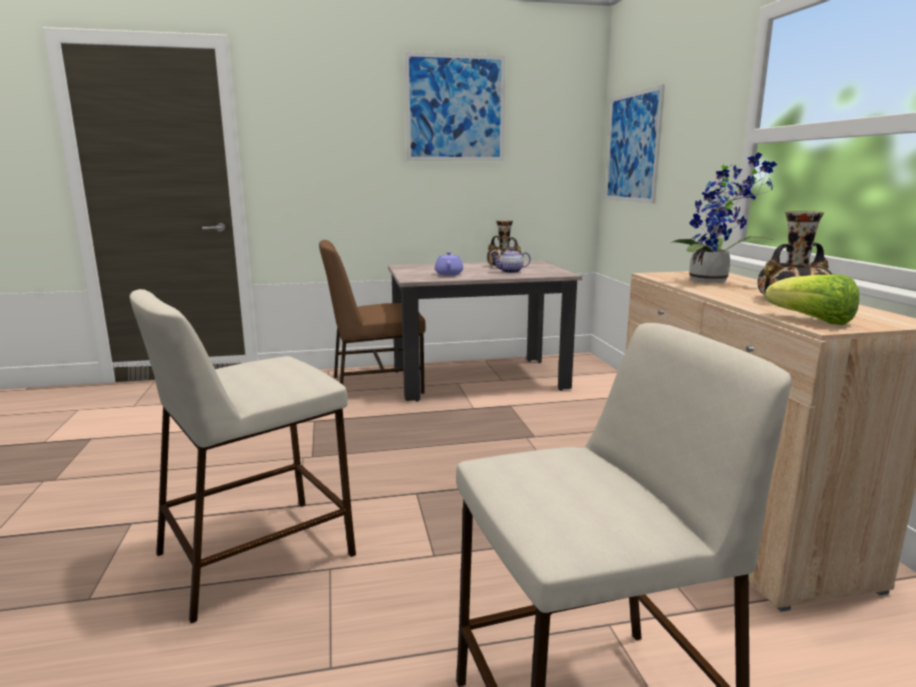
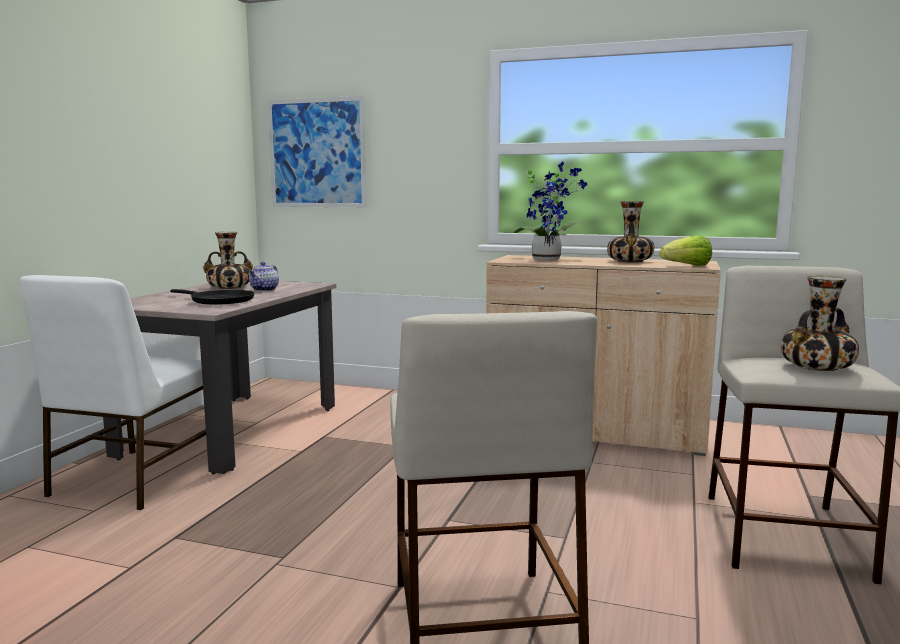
camera: 60 degrees left, 5 degrees down
(375, 384) = (132, 479): brown chair -> white chair
(449, 274) = (219, 301): purple teapot -> black frying pan
(455, 108) = (129, 91): picture -> none
(562, 492) = (818, 366): none -> vase

